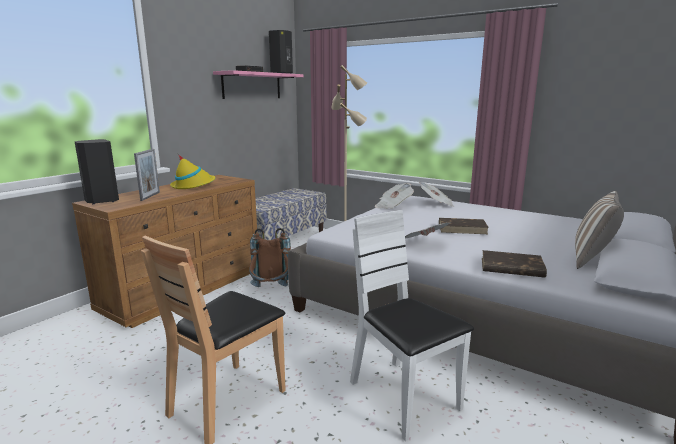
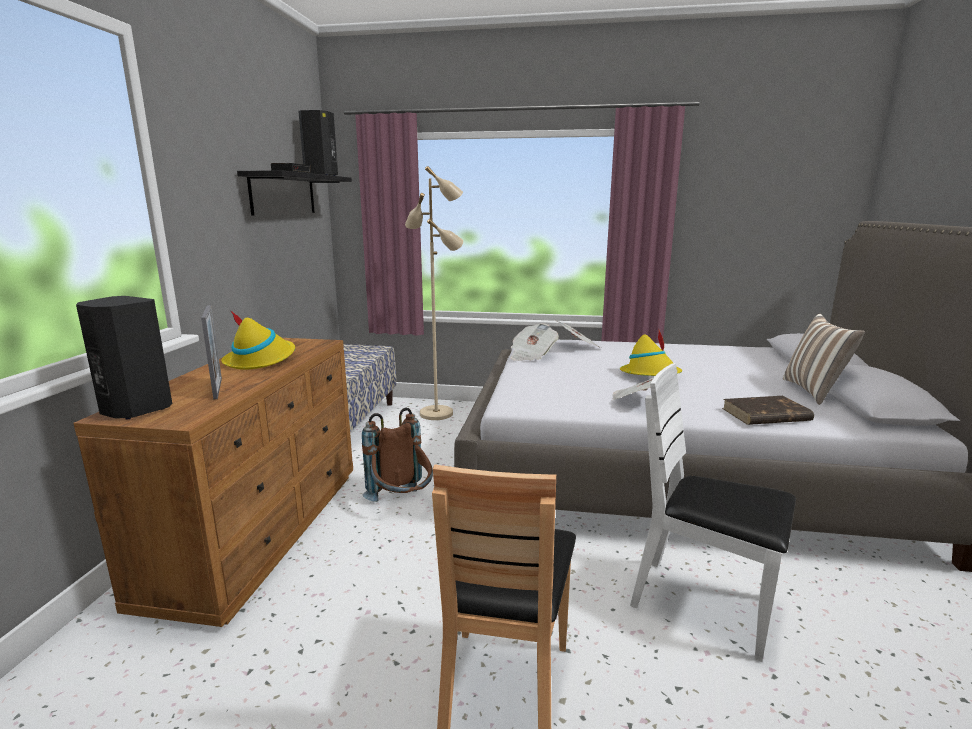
camera: 25 degrees left, 0 degrees up
(252, 86) = (283, 194): pink shelf -> black shelf
(462, 228) = (650, 374): brown book -> yellow hat

